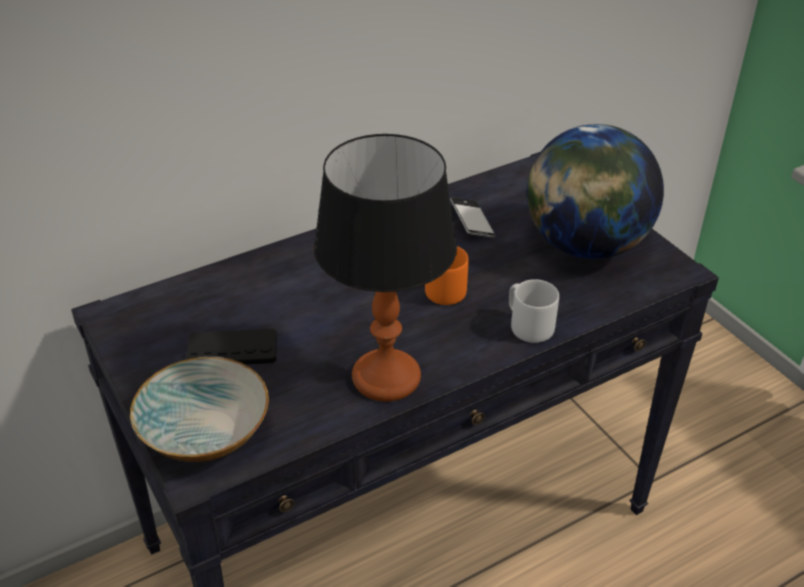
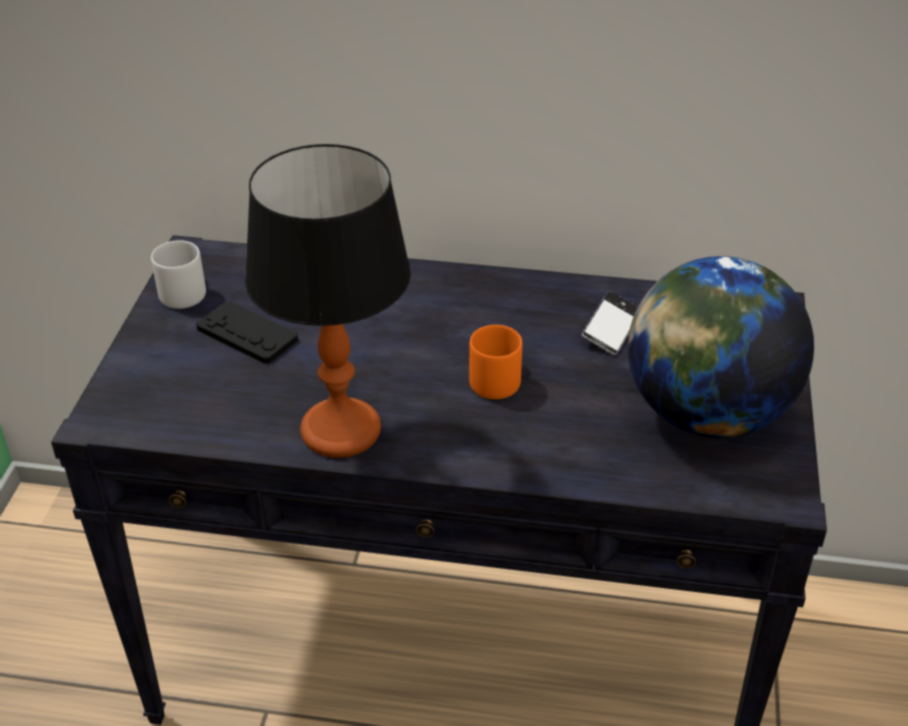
camera: 40 degrees right, 0 degrees up
(205, 431) = (146, 390): bowl -> none
(528, 325) = (535, 459): grey mug -> grey mug (184, 291)

